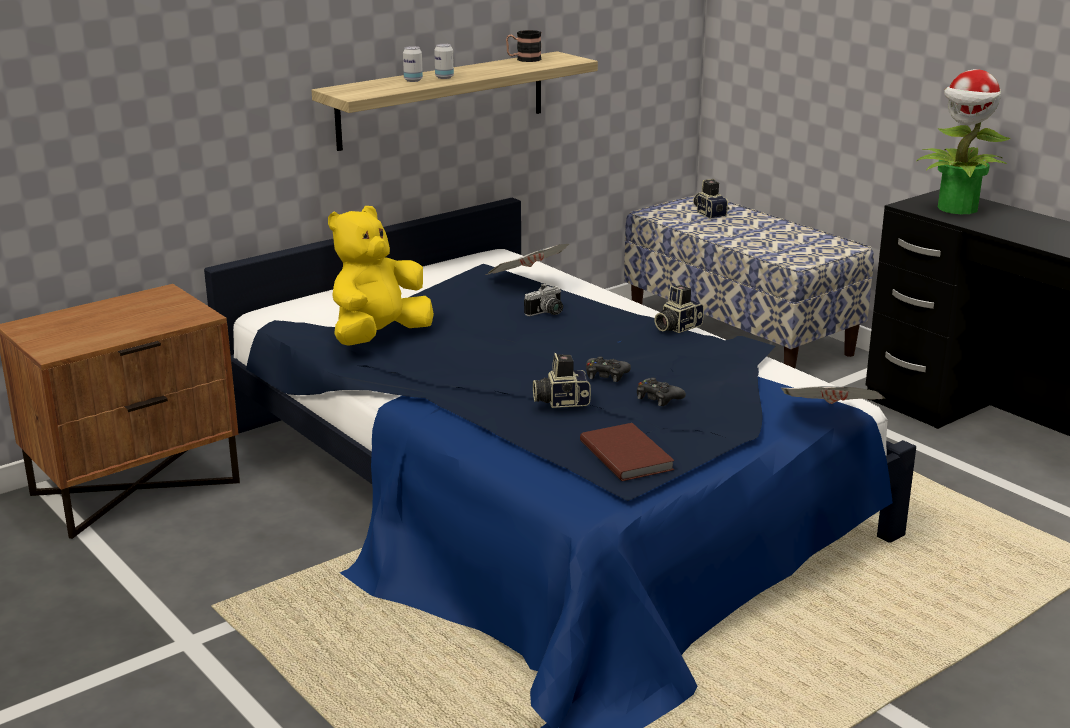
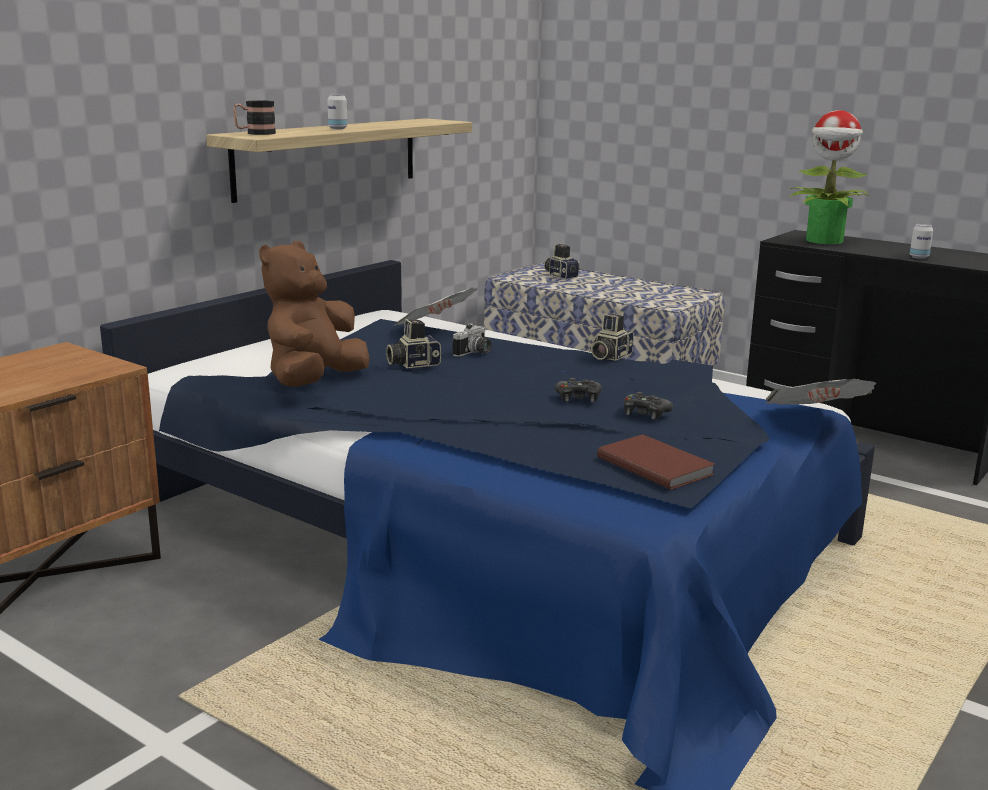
camera: 15 degrees left, 5 degrees down
(378, 337) = (314, 383): yellow plush toy -> brown plush toy
(413, 80) = (308, 130): can -> can (919, 257)
(523, 59) = (401, 121): mug -> mug (255, 133)
(561, 401) = (551, 422): camera -> camera (413, 364)

